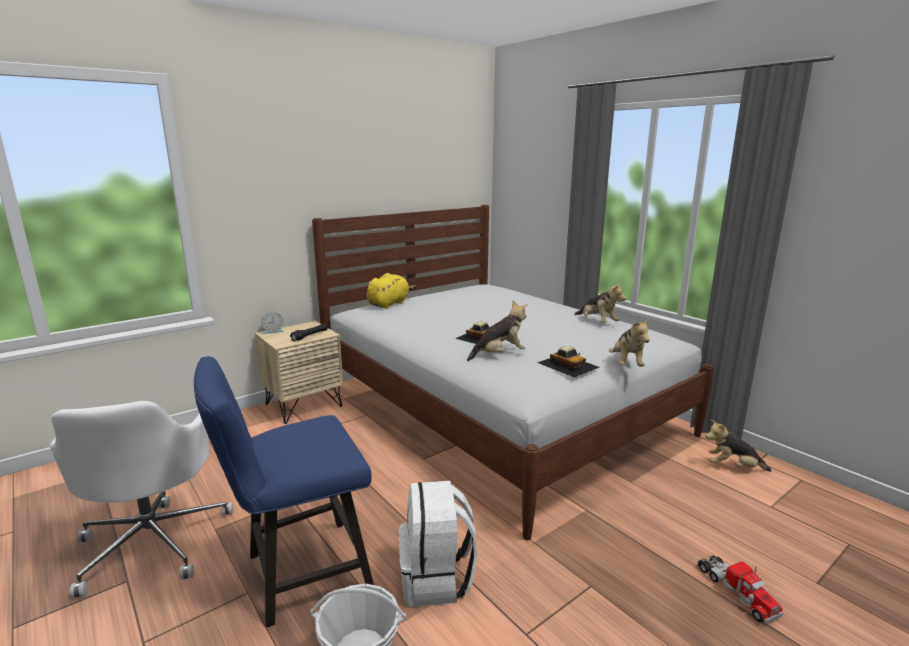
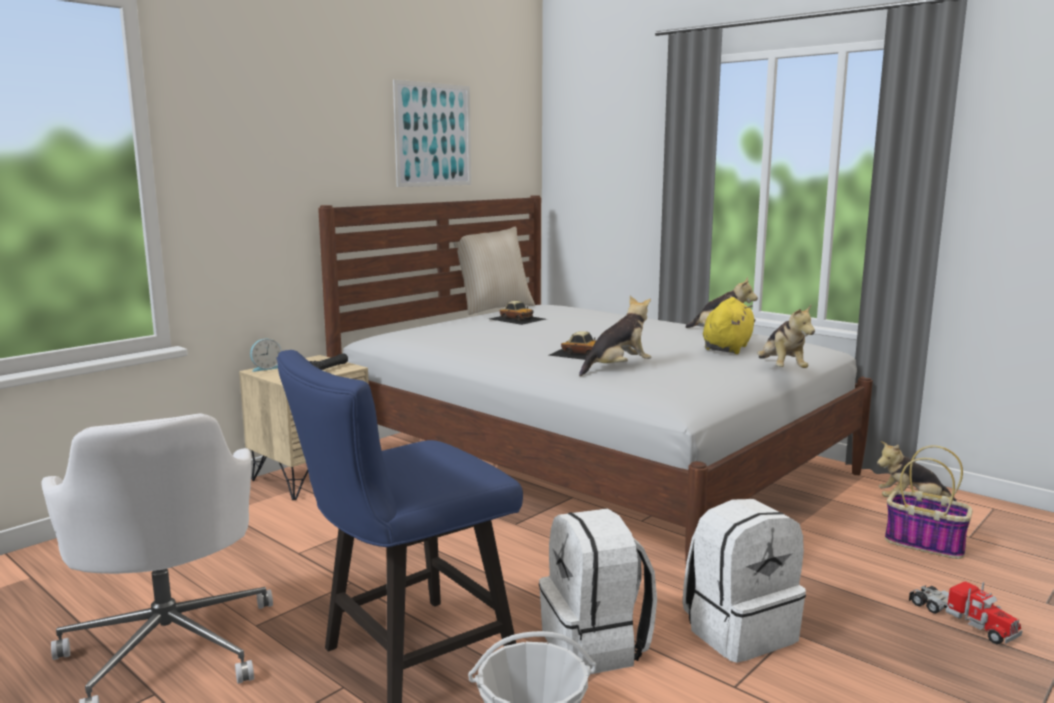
camera: 10 degrees left, 5 degrees down
(389, 304) = (426, 327): yellow plush toy -> yellow plush toy (727, 348)
(403, 164) = (433, 135): none -> picture
(448, 287) = (493, 308): none -> beige pillow
(550, 579) = (739, 631): none -> white backpack
(568, 364) = (711, 372): toy car -> toy car (517, 318)
(731, 510) = (926, 544): none -> basket

